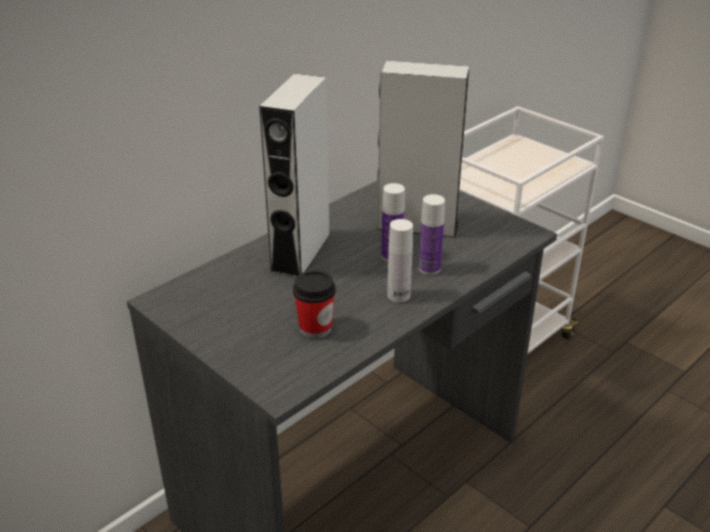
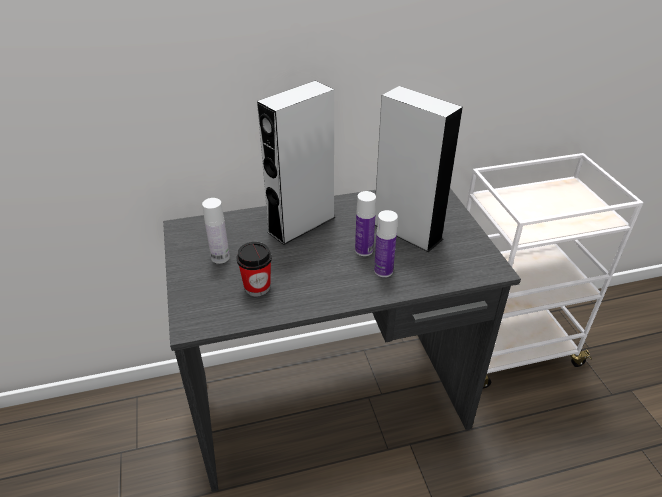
camera: 30 degrees right, 5 degrees up
(398, 295) = (339, 284): white bottle -> white bottle (220, 257)

